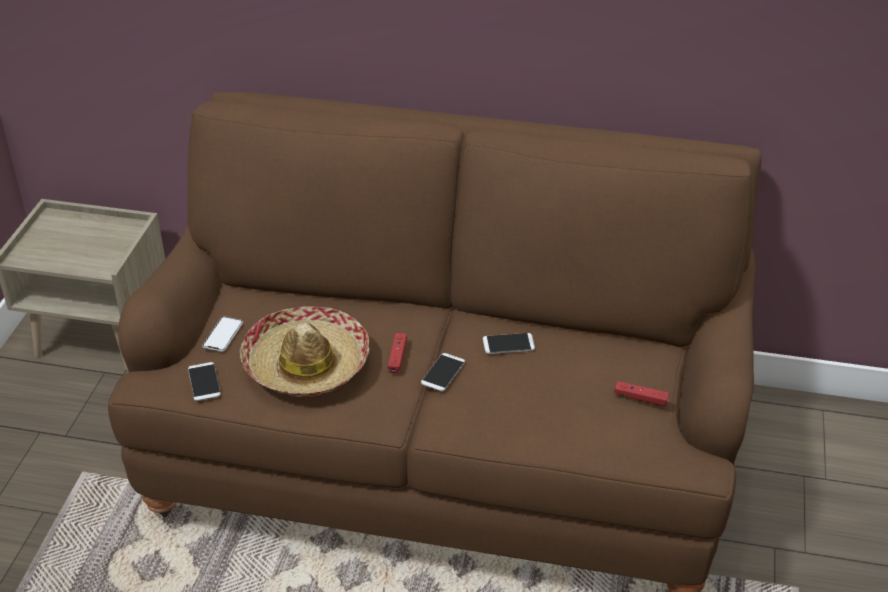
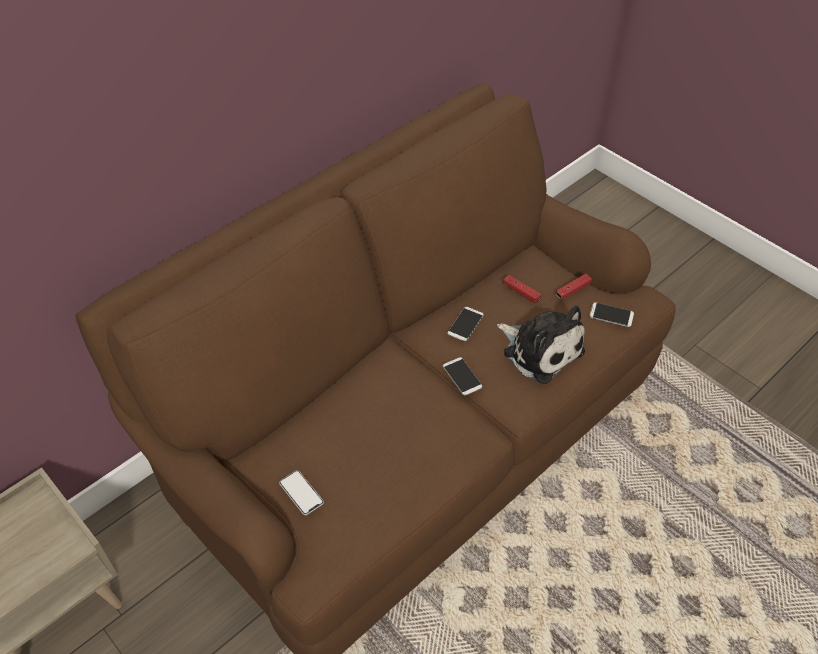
camera: 55 degrees left, 10 degrees up
(204, 382) = (349, 535): phone -> phone (611, 315)
(306, 364) = (388, 453): hat -> none
(397, 357) = (424, 393): red game controller -> red game controller (521, 292)
(530, 409) = (540, 350): none -> plush toy

